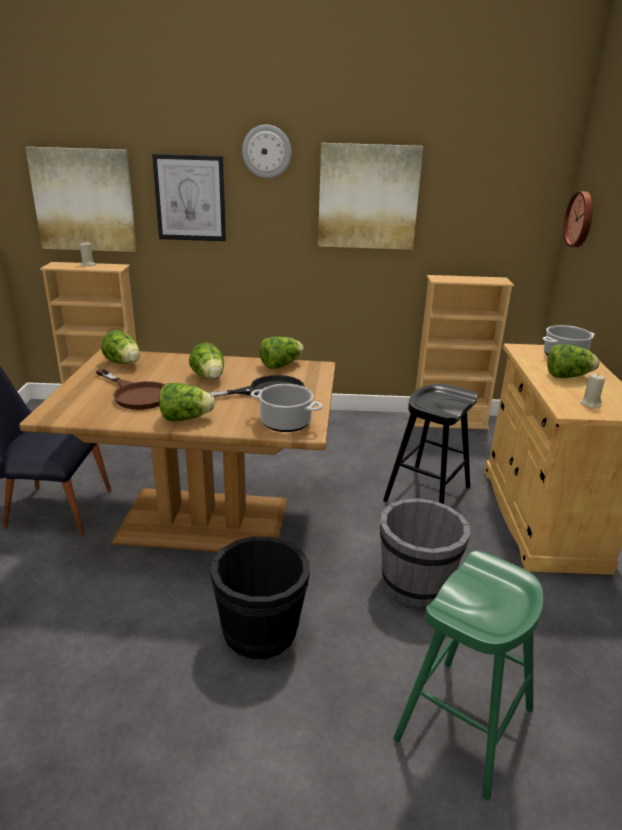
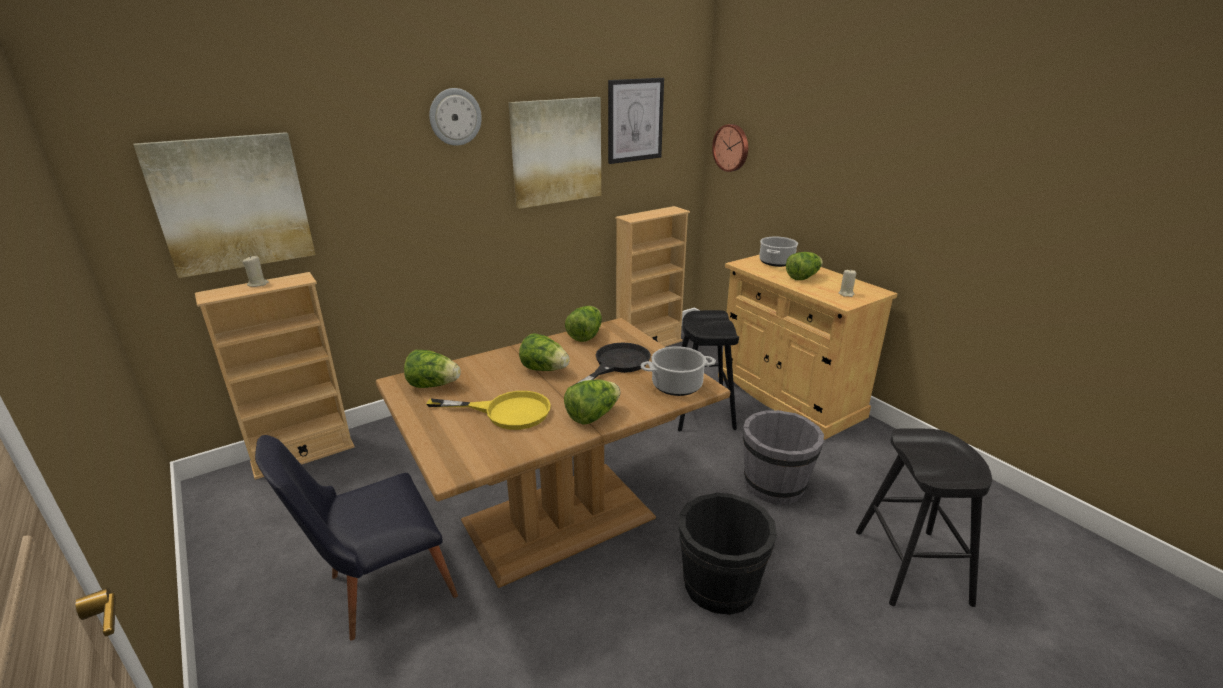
camera: 35 degrees left, 0 degrees up
(136, 394) = (506, 412): brown frying pan -> yellow frying pan
(190, 198) = (374, 179): picture -> picture (635, 120)
(465, 724) = (911, 566): green stool -> black stool

